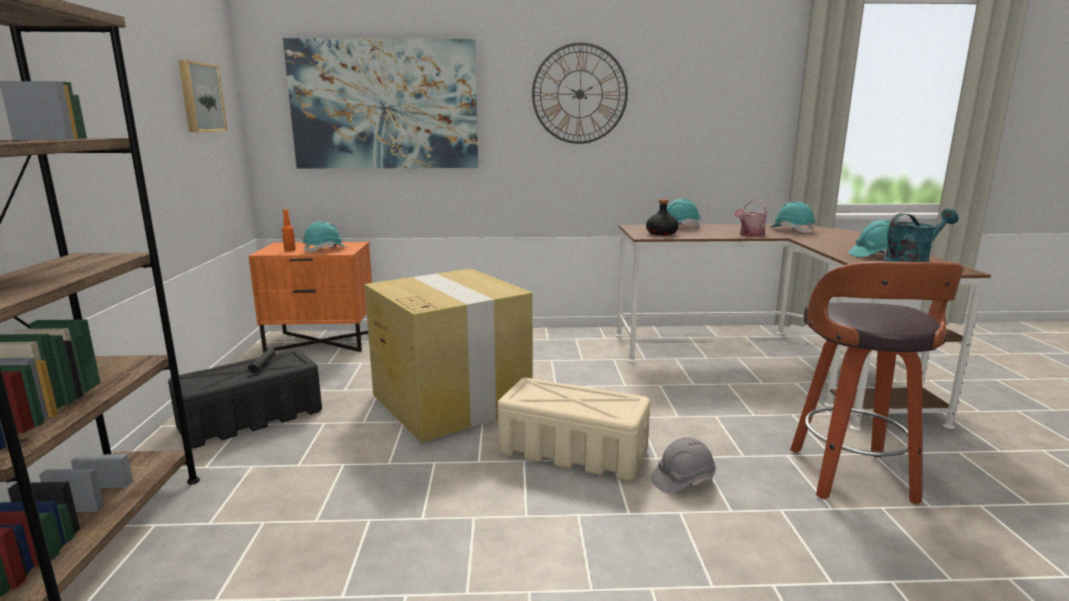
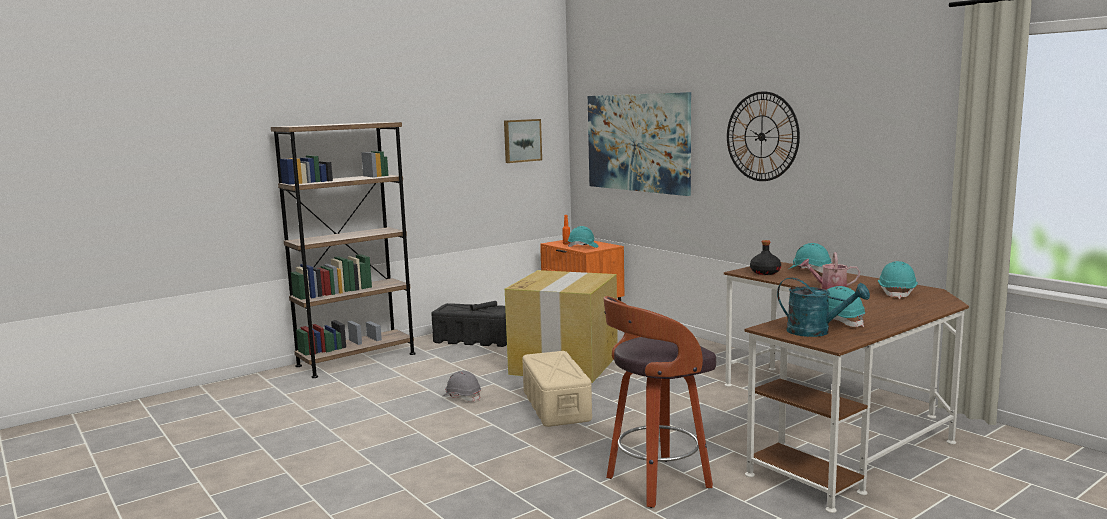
camera: 55 degrees right, 5 degrees down
(683, 480) = (568, 438): grey hard hat -> grey hard hat (462, 397)

